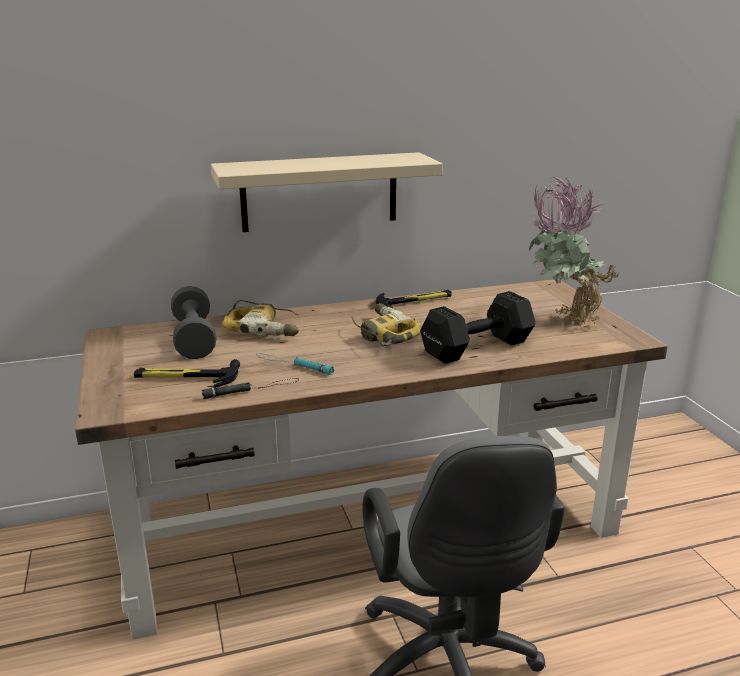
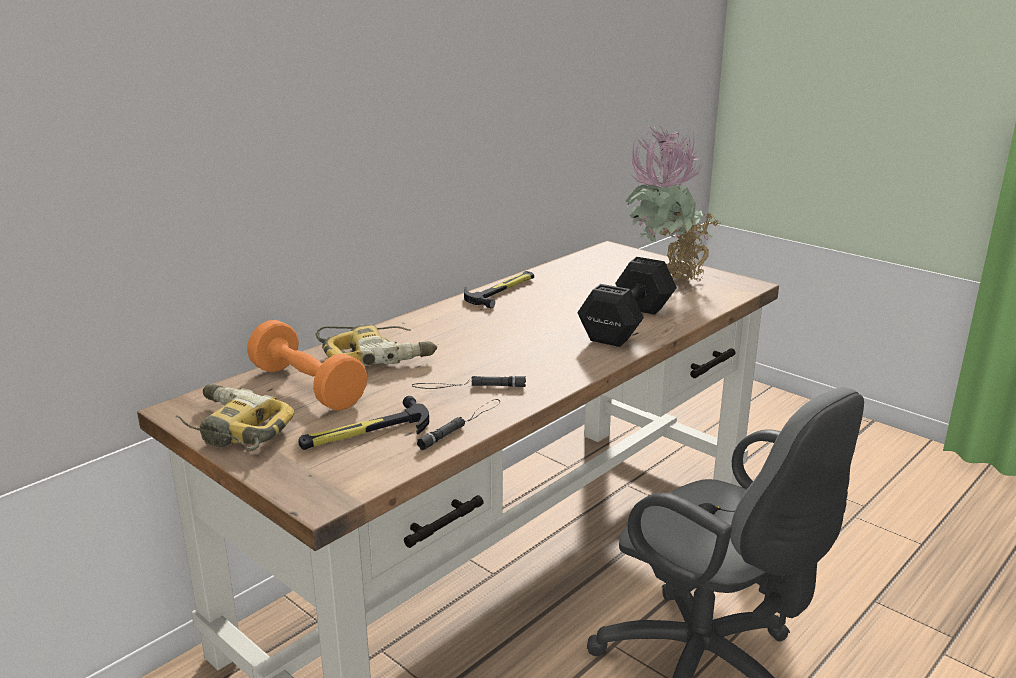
camera: 30 degrees left, 0 degrees up
(194, 339) = (307, 387): grey dumbbell -> orange dumbbell
(293, 364) = (468, 386): turquoise flashlight -> black flashlight
(320, 192) = (392, 174): beige shelf -> none
(382, 334) = (516, 331): power drill -> power drill (231, 430)

